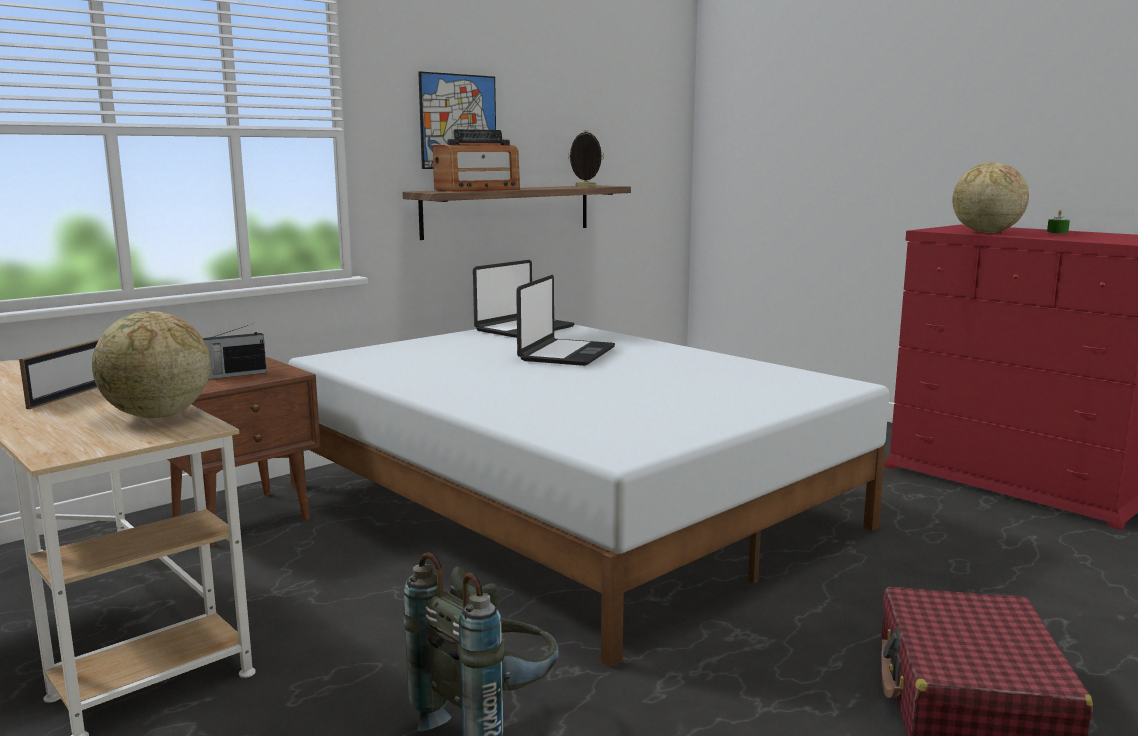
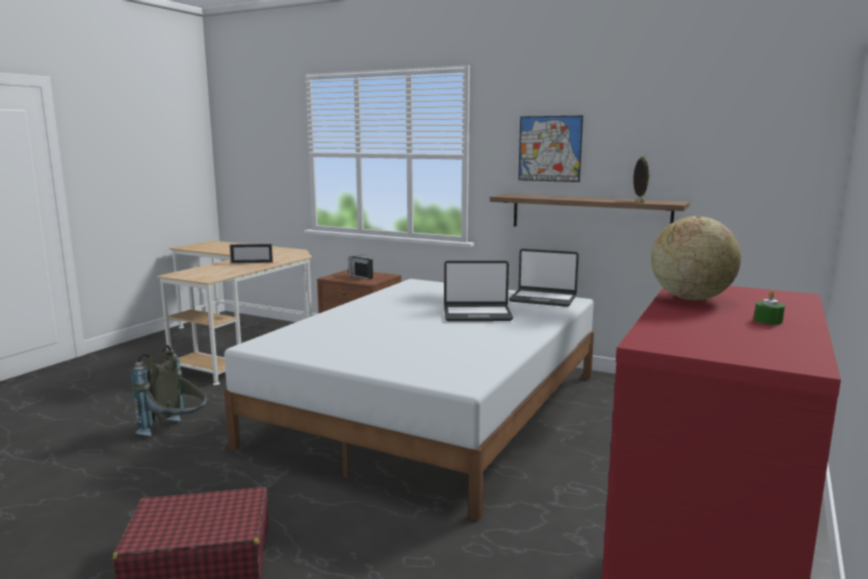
camera: 70 degrees right, 0 degrees up
(157, 416) = (223, 274): globe -> none
(477, 190) = (543, 196): radio -> none

